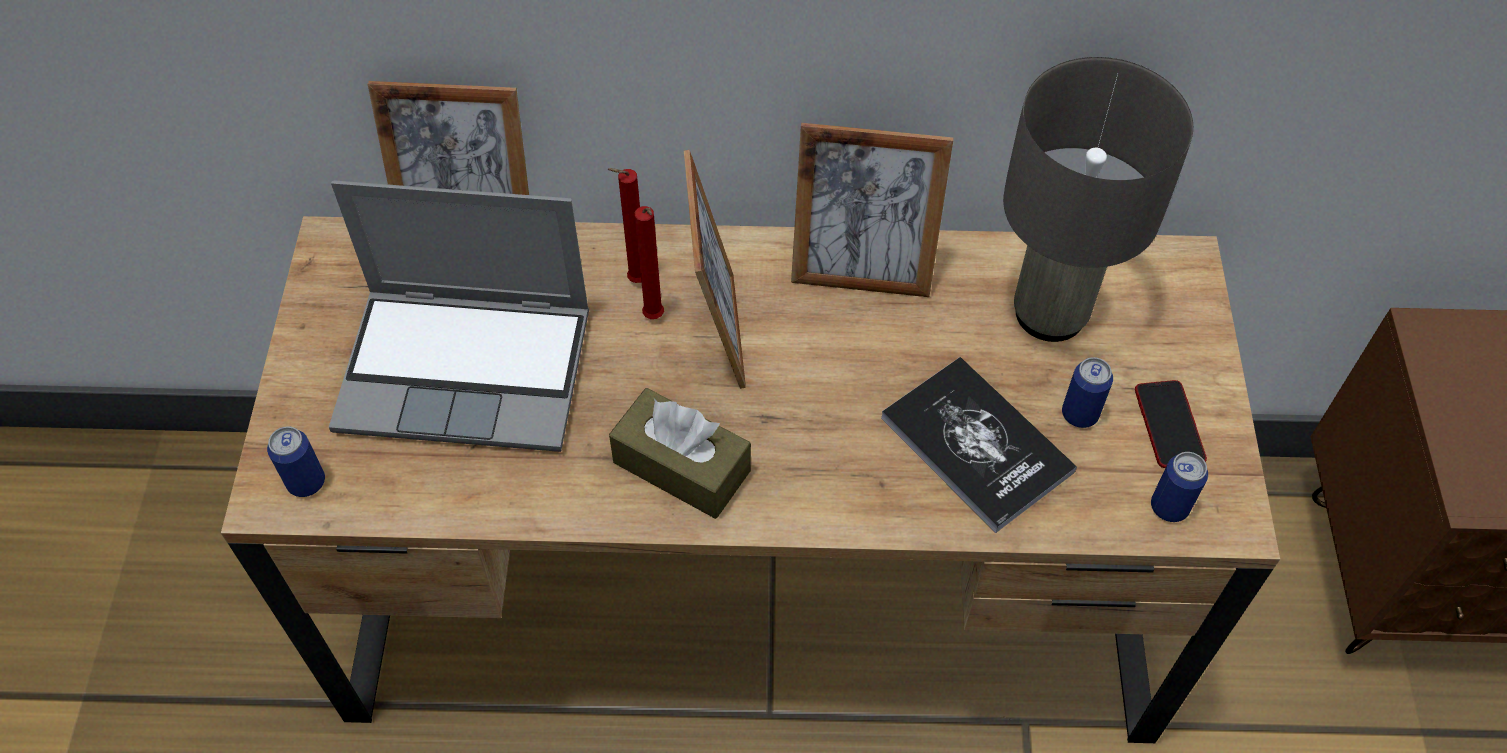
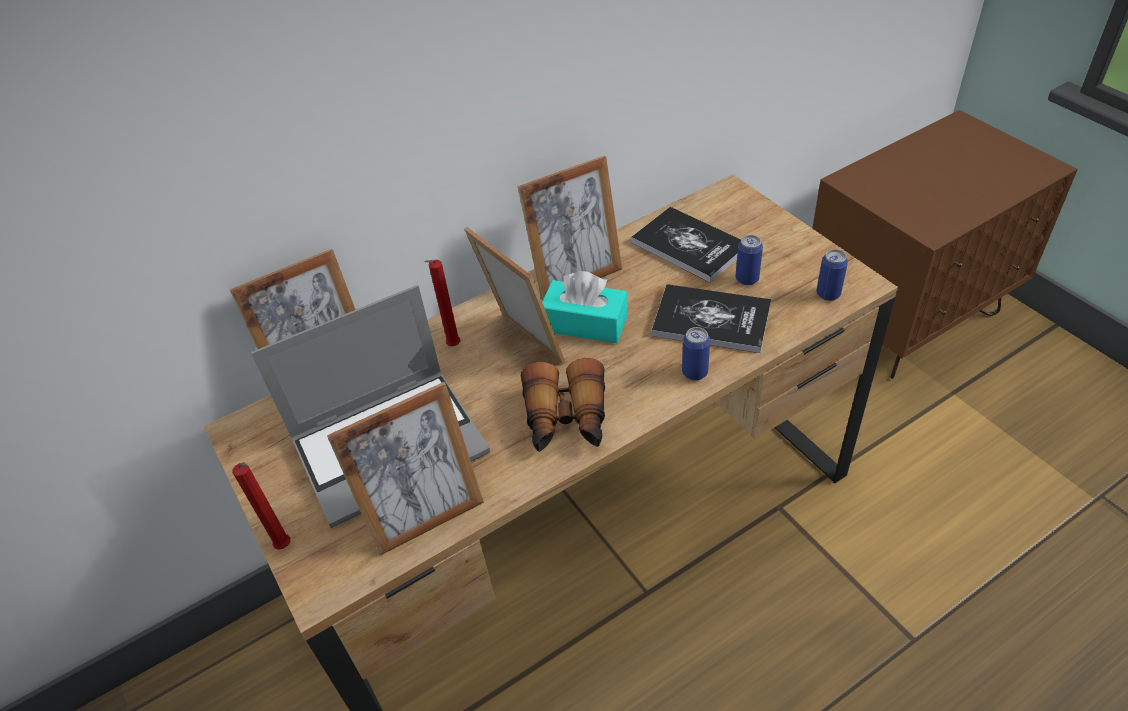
camera: 30 degrees left, 10 degrees down
(306, 482) = (337, 567): can -> can (694, 372)
(436, 484) = (426, 516): none -> picture frame
(654, 319) = (481, 358): red candle -> red candle (286, 547)
(681, 466) = (566, 420): brown tissue box -> binoculars
(815, 348) = (585, 323): none -> turquoise tissue box
(1049, 315) = (689, 245): grey table lamp -> book
(1169, 425) = (792, 260): phone -> none

